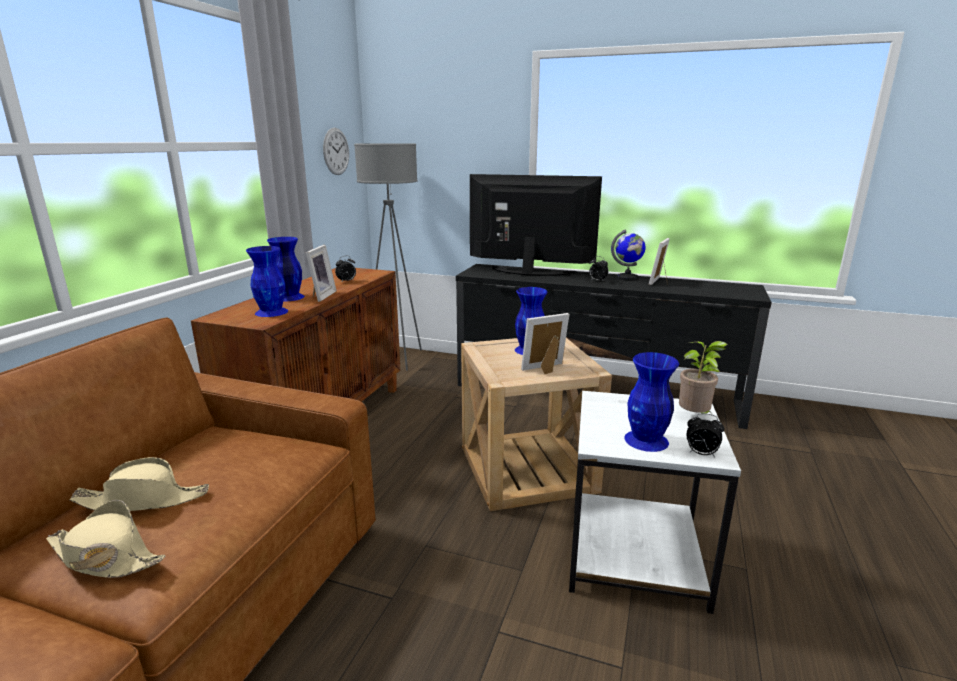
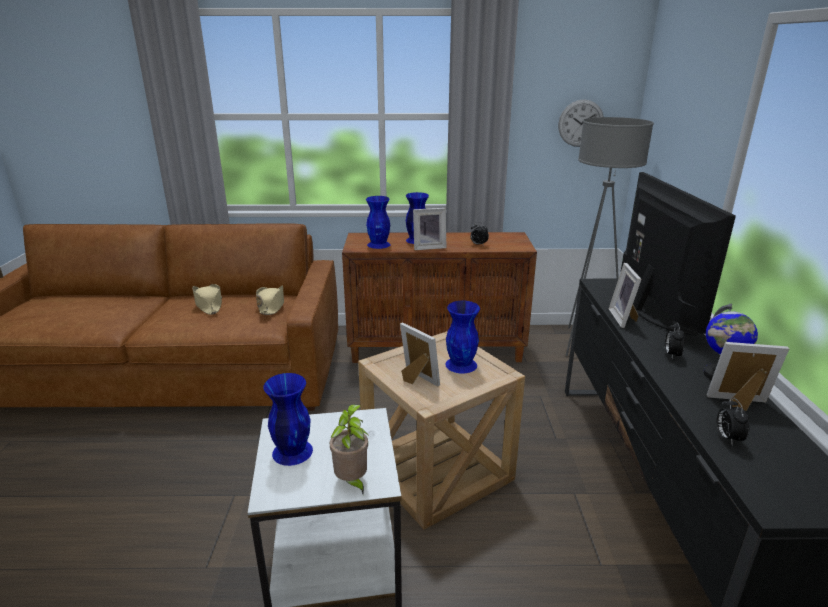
camera: 70 degrees right, 5 degrees up
(105, 557) = (166, 313): beige hat -> beige hat (271, 306)
(538, 279) = (624, 318): none -> picture frame
(701, 454) = (273, 486): alarm clock -> alarm clock (727, 438)

